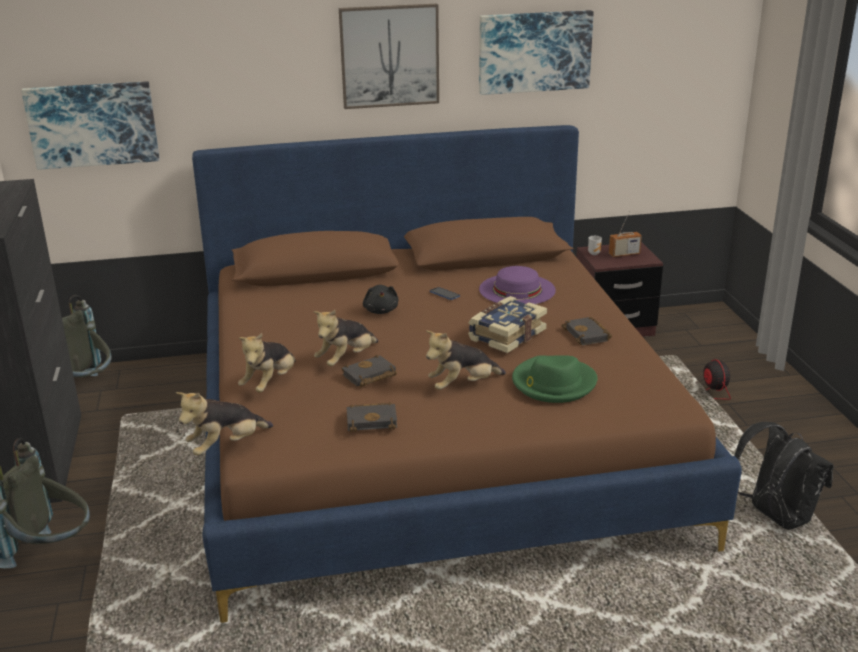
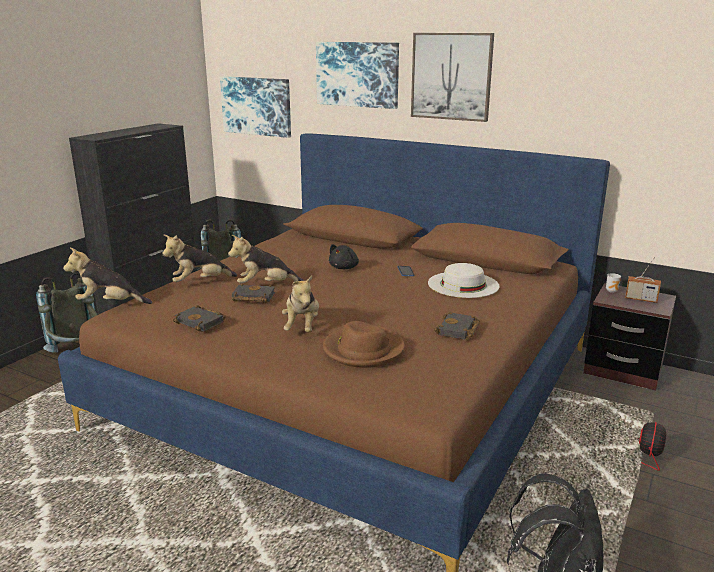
camera: 40 degrees right, 5 degrees down
(463, 385) = (302, 327): plush toy -> plush toy turned 105 degrees counterclockwise
(506, 335) = (394, 308): book -> none
(517, 289) = (463, 284): purple hat -> white hat
(534, 51) = (580, 85): picture -> picture (357, 74)
(553, 383) = (363, 350): green hat -> brown hat

